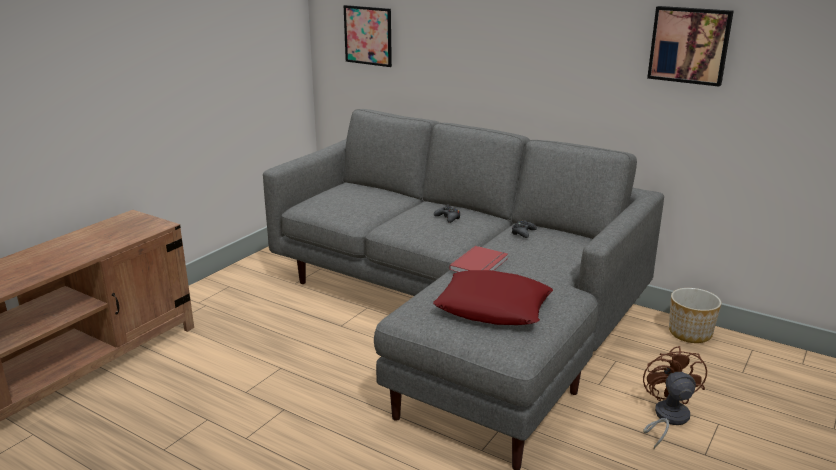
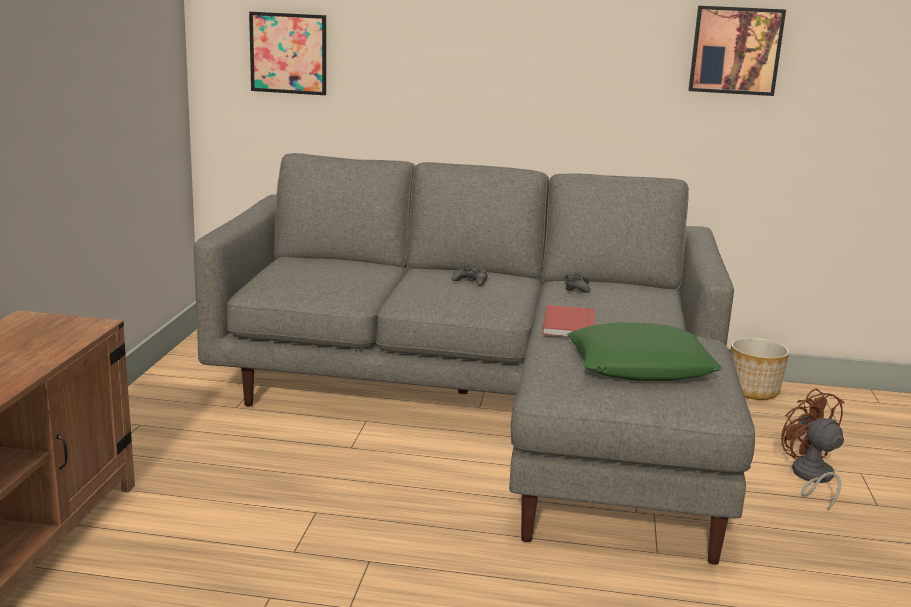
camera: 25 degrees left, 5 degrees down
(493, 307) = (640, 365): red pillow -> green pillow

